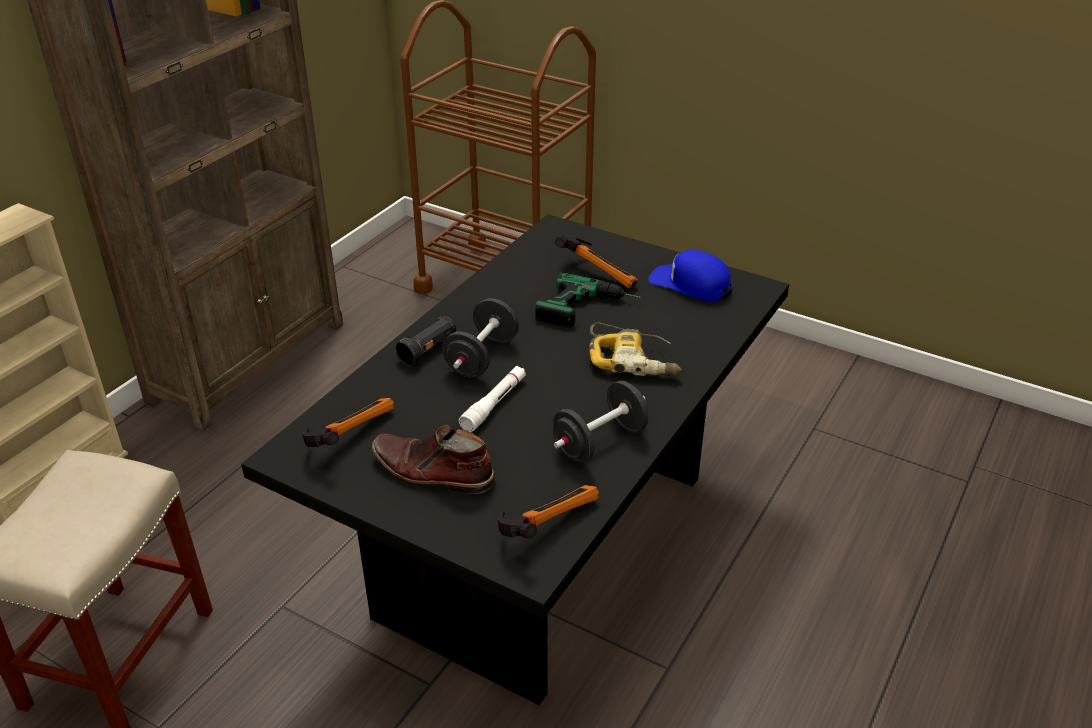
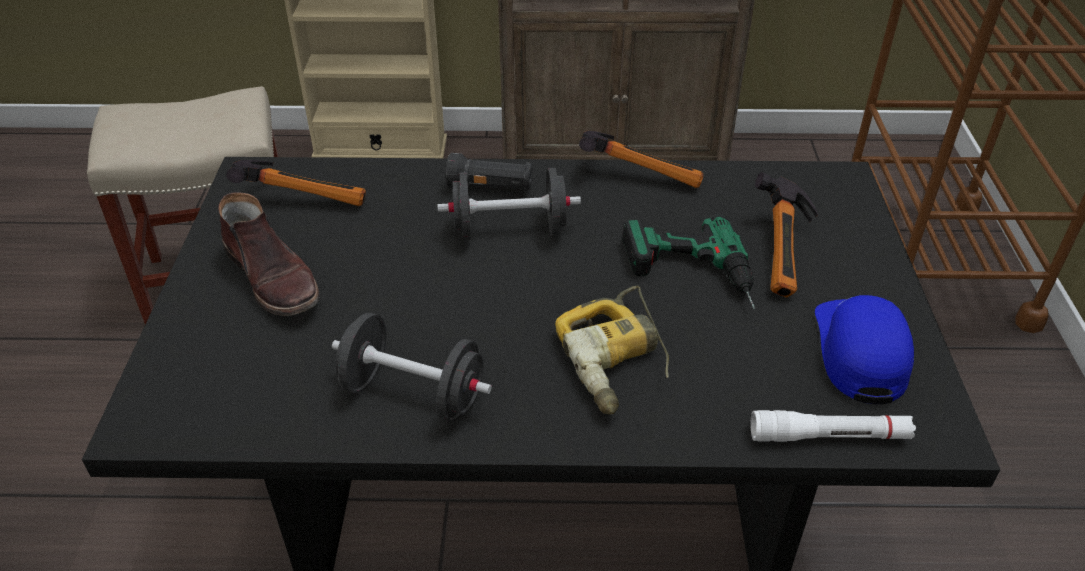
camera: 60 degrees right, 5 degrees up
(432, 472) = (274, 278): brown boot -> brown boot turned 150 degrees clockwise
(494, 404) = (427, 275): white flashlight -> white flashlight (829, 436)
(545, 522) = (228, 404): hammer -> hammer (640, 173)

